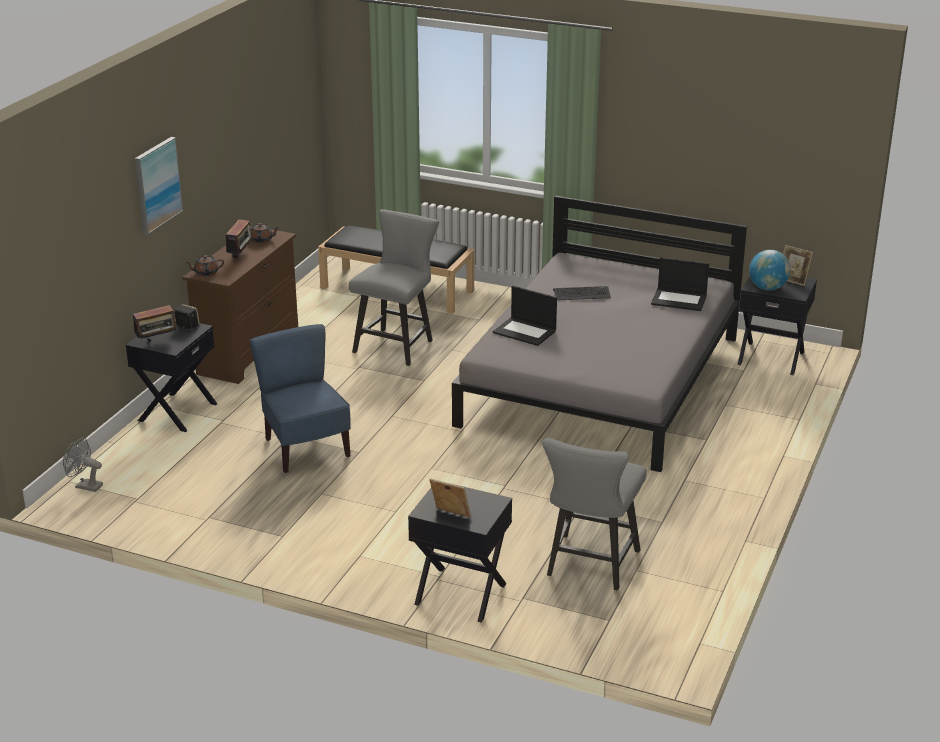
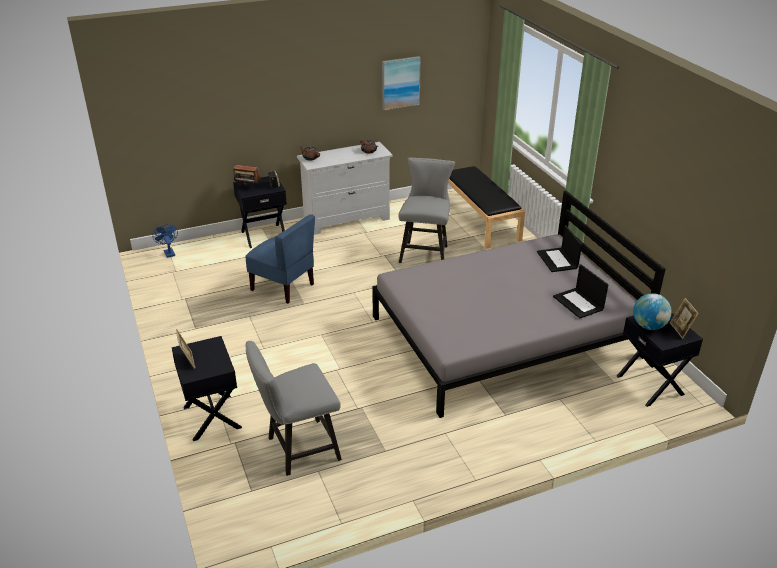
camera: 45 degrees right, 5 degrees up
(85, 486) = (168, 252): grey fan -> blue fan
(157, 185) = (280, 90): picture -> picture (400, 83)
(240, 255) = (343, 155): radio -> none
(249, 351) = (347, 219): brown dresser -> white dresser
(305, 448) = (283, 287): blue chair -> blue chair turned 105 degrees clockwise
(397, 344) = (425, 252): grey chair -> grey chair turned 60 degrees counterclockwise
(525, 332) = (443, 274): laptop -> laptop (557, 260)
(582, 294) = (521, 268): keyboard -> none

